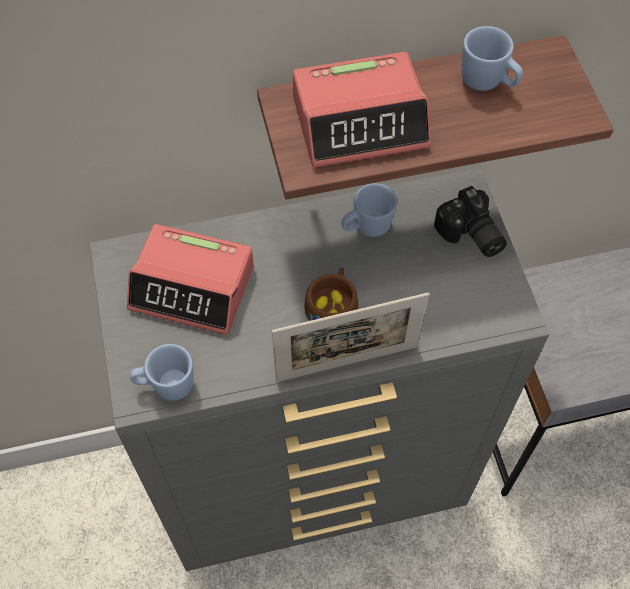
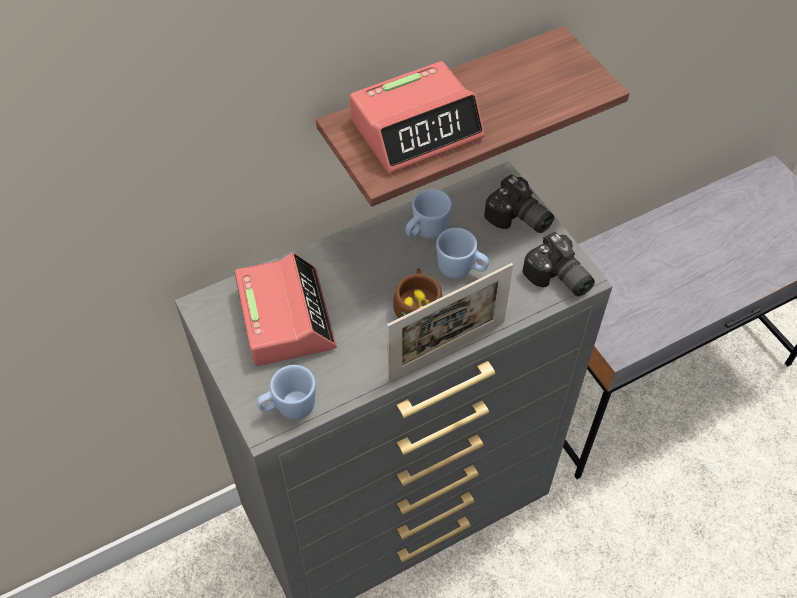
camera: 15 degrees left, 5 degrees down
(193, 287) = (285, 317): alarm clock -> alarm clock turned 105 degrees counterclockwise
(487, 82) = (513, 76): blue mug -> blue mug (461, 270)
(491, 312) = (558, 279): none -> camera

